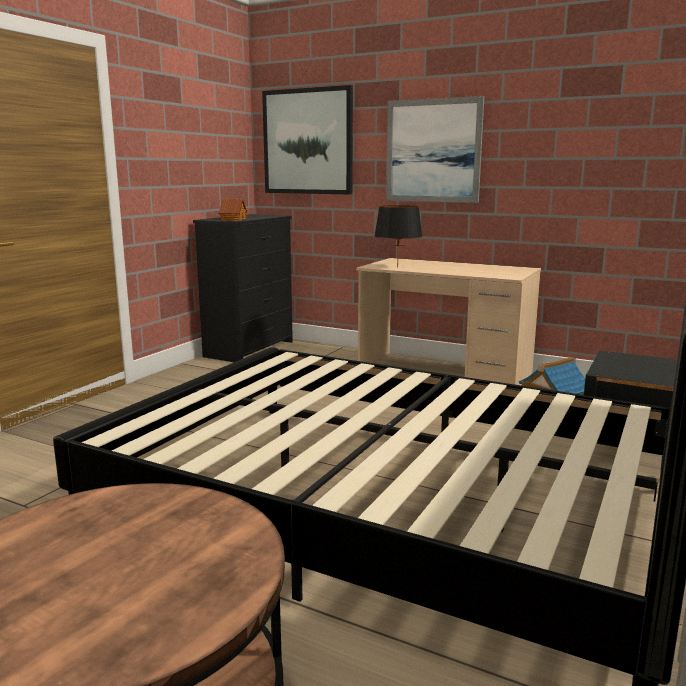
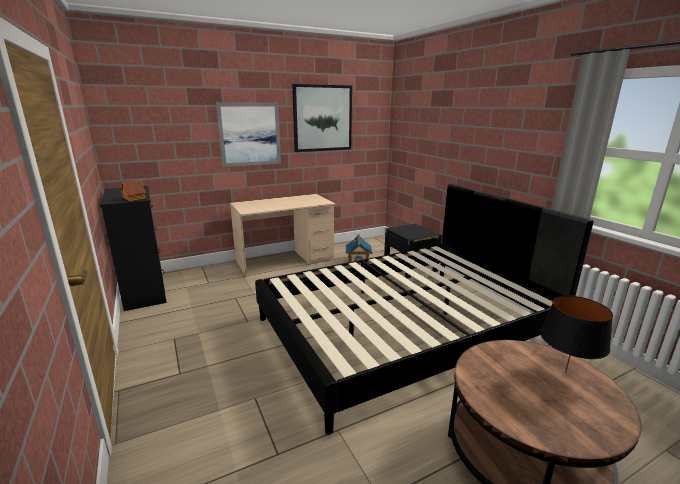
camera: 55 degrees left, 5 degrees up
(308, 142) = (150, 129): picture -> picture (322, 118)
(397, 267) = (261, 209): black table lamp -> black table lamp (565, 373)

